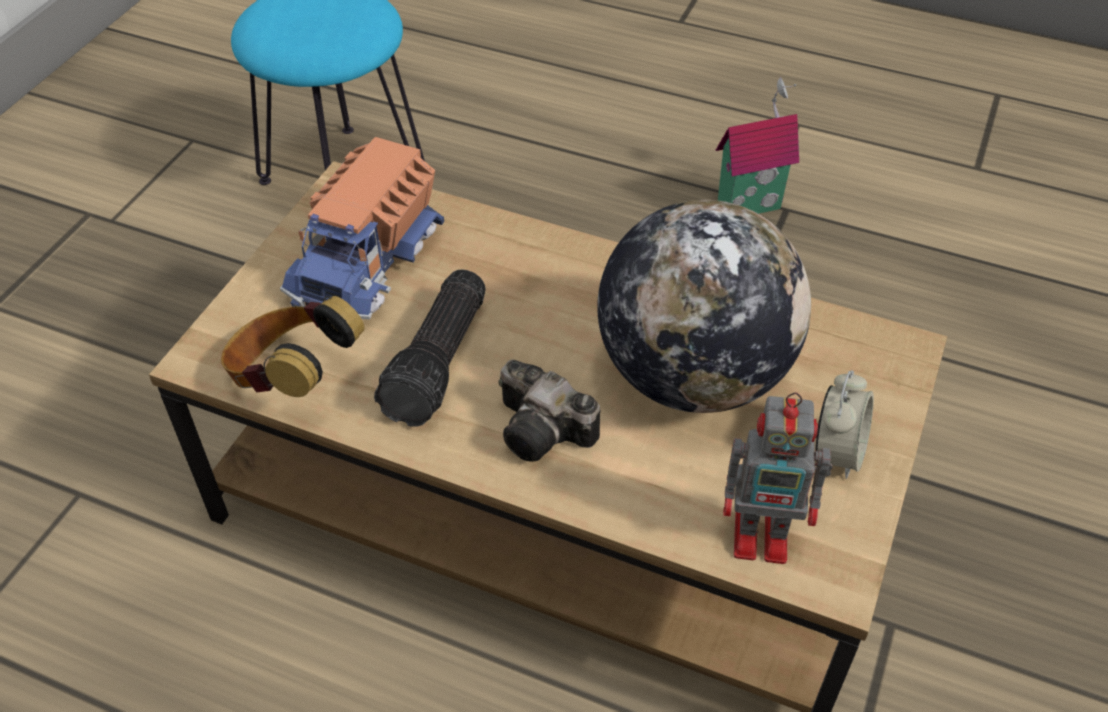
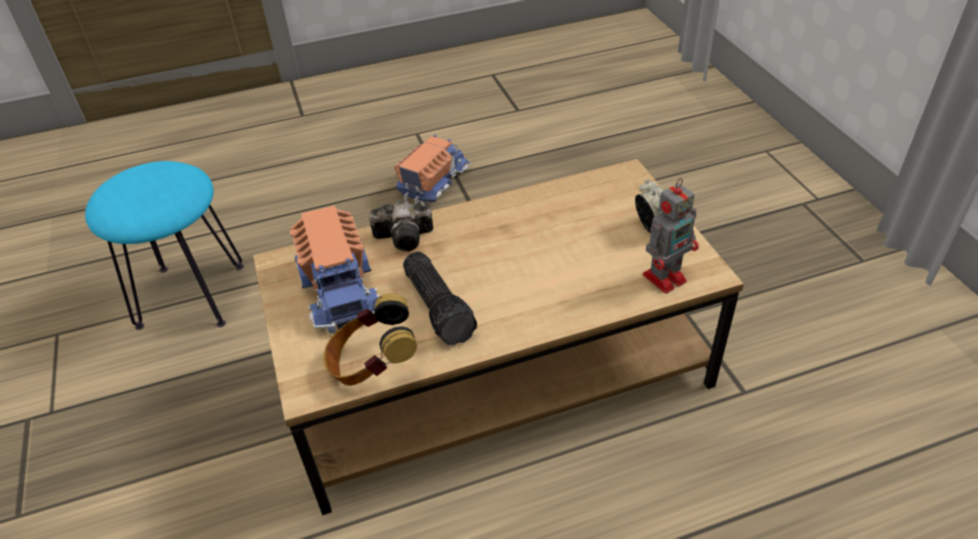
camera: 40 degrees left, 5 degrees down
(546, 432) = (528, 301): camera -> camera (407, 237)
(693, 375) = (560, 236): globe -> none
(747, 203) = (433, 181): toy house -> toy truck

